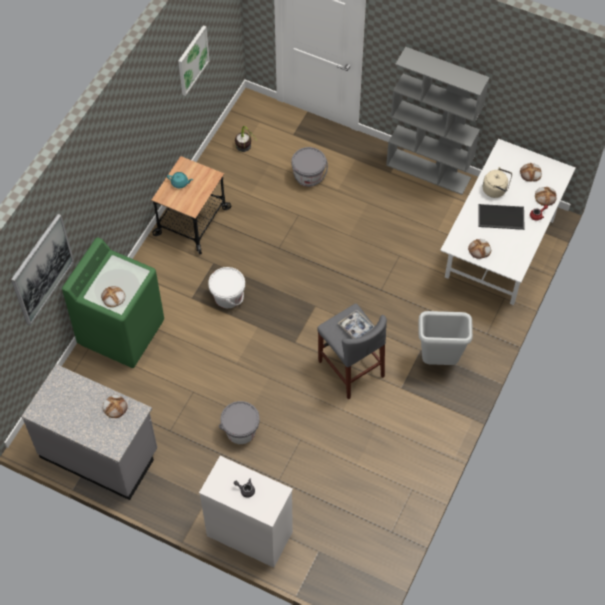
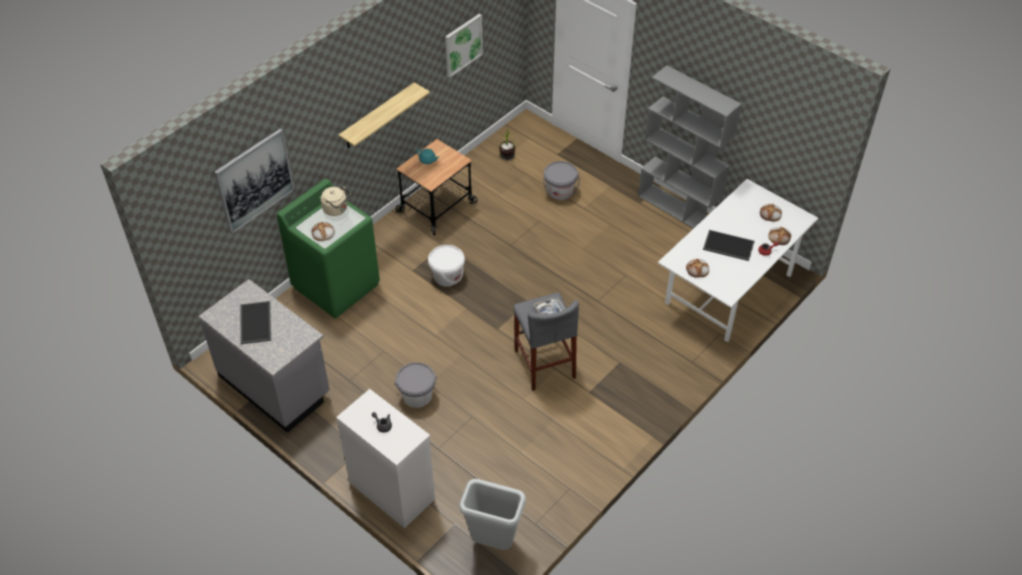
camera: 15 degrees right, 10 degrees down
(80, 410) = (254, 322): none -> tray
(115, 407) = (288, 327): bread -> none
(131, 160) = (378, 117): none -> shelf
(439, 360) = (636, 375): grey trash can -> grey trash can (494, 541)
(496, 190) = (730, 221): beige kettle -> beige kettle (337, 209)

